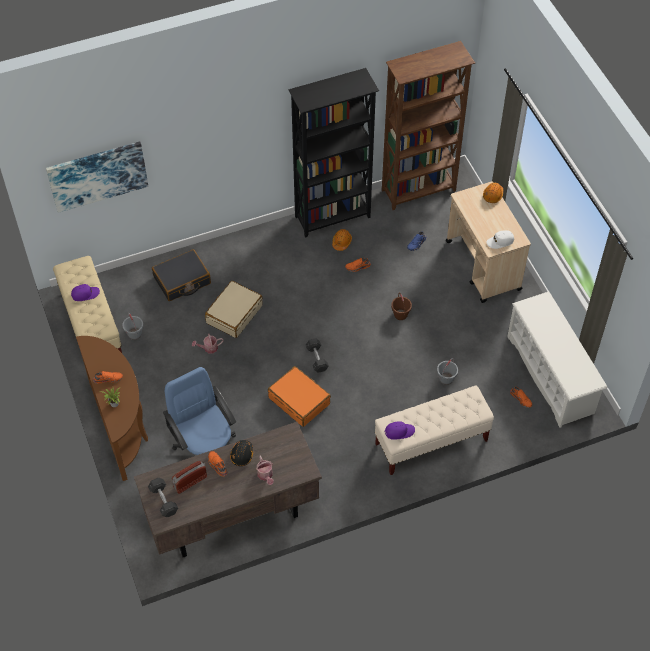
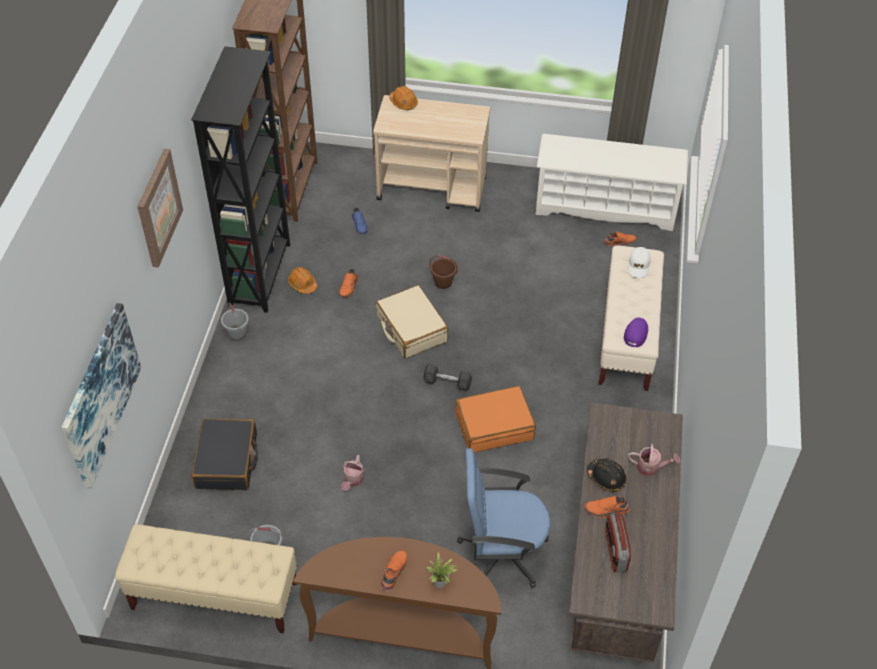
camera: 60 degrees left, 5 degrees down
(85, 294) = (198, 556): purple cap -> none
(163, 500) = (627, 593): grey dumbbell -> none
(221, 117) = (158, 207): none -> picture
(234, 314) = (321, 431): beige suitcase -> beige suitcase (411, 329)
(446, 379) = (554, 286): grey bucket -> grey bucket (237, 333)
(500, 241) = (469, 126): white cap -> white cap (638, 265)

